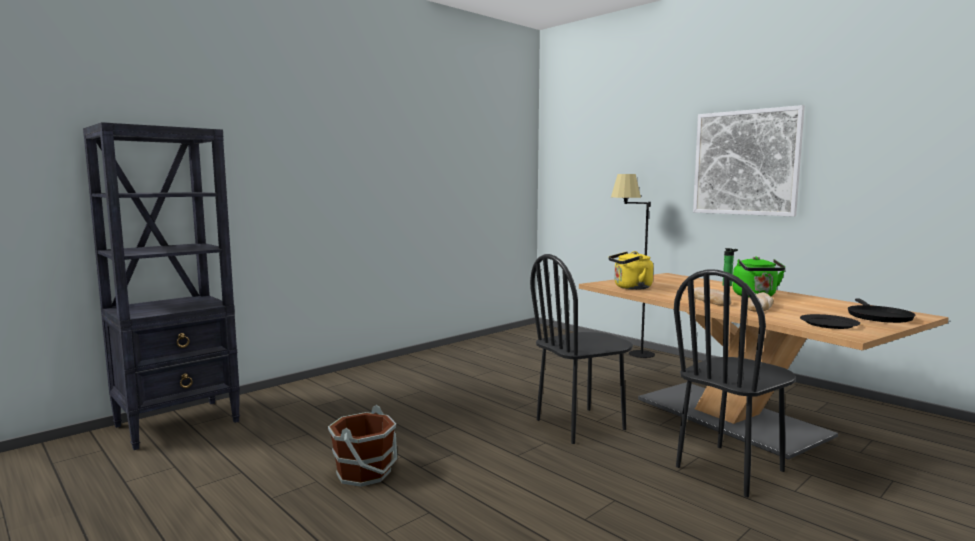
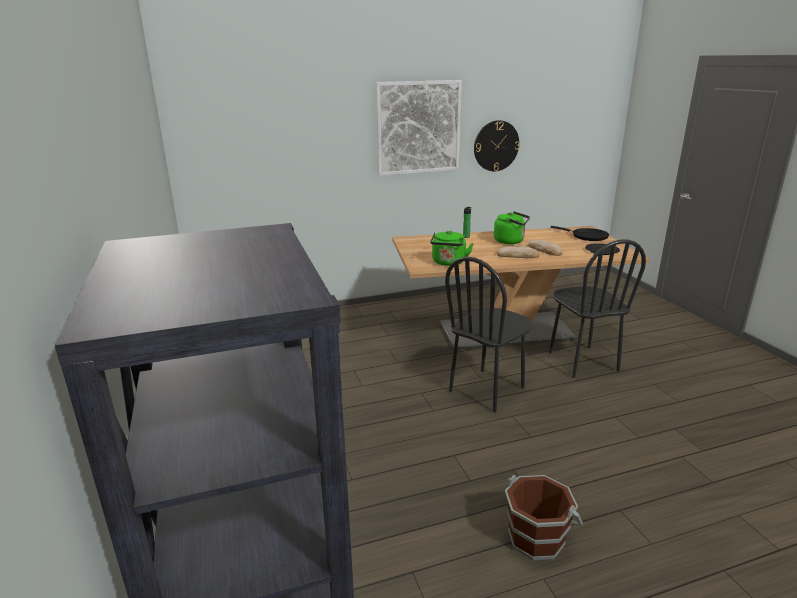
camera: 65 degrees left, 15 degrees up
(580, 425) = (487, 389): black chair -> black chair turned 45 degrees clockwise
(630, 288) = (448, 263): yellow kettle -> green kettle
(630, 354) = (350, 317): black floor lamp -> none
(860, 190) = (496, 146): none -> wall clock

